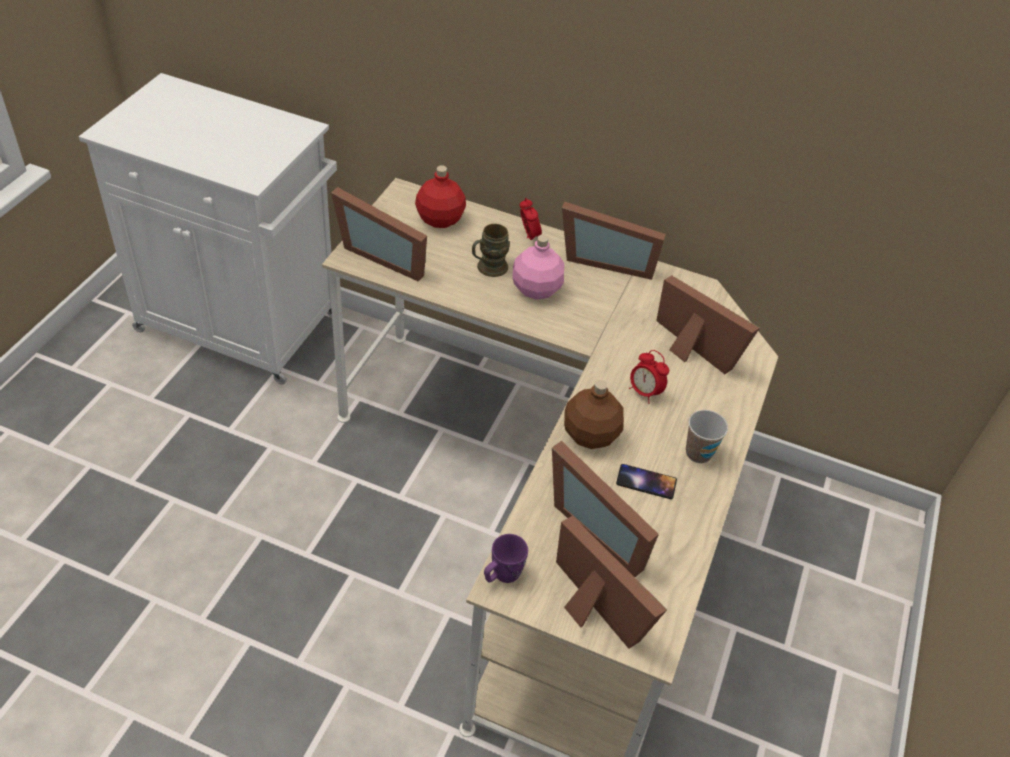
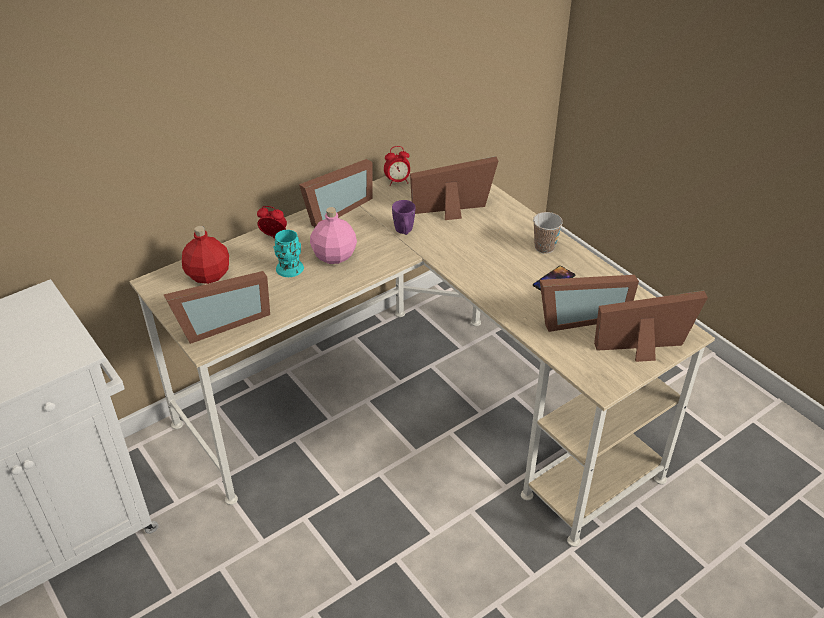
camera: 55 degrees left, 5 degrees down
(487, 269) = (290, 272): brown mug -> turquoise mug
(502, 575) = (593, 381): purple mug -> purple mug (404, 231)
(591, 435) = (497, 288): brown bottle -> none
(644, 392) = (475, 247): alarm clock -> alarm clock (397, 181)

